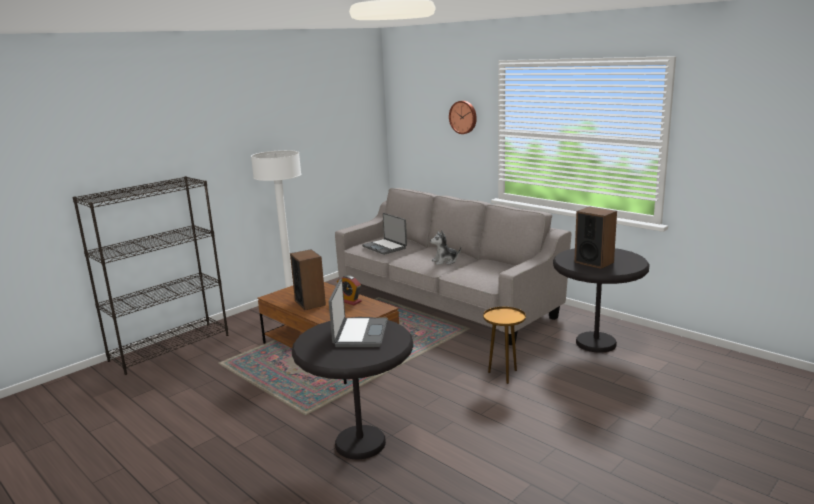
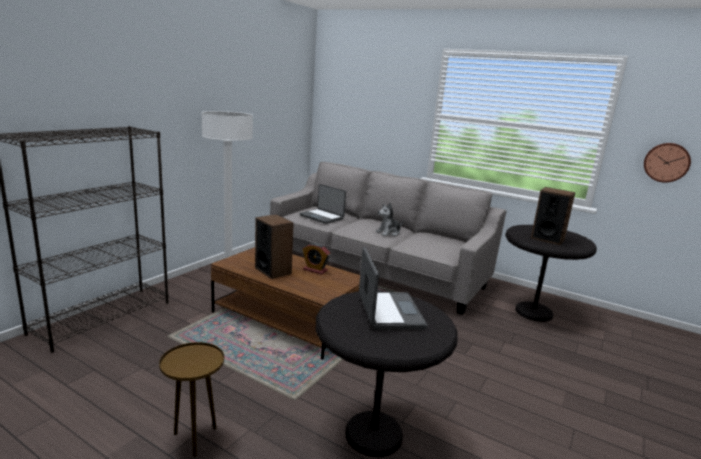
camera: 15 degrees left, 0 degrees up
(463, 117) = (398, 100): wall clock -> wall clock (666, 162)
(504, 375) = (474, 346): brown side table -> brown side table (195, 439)

